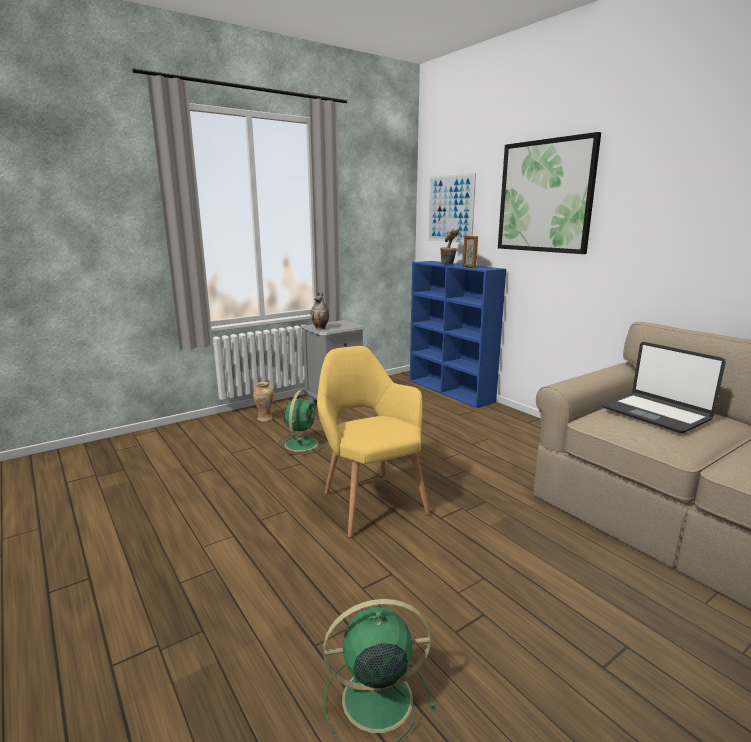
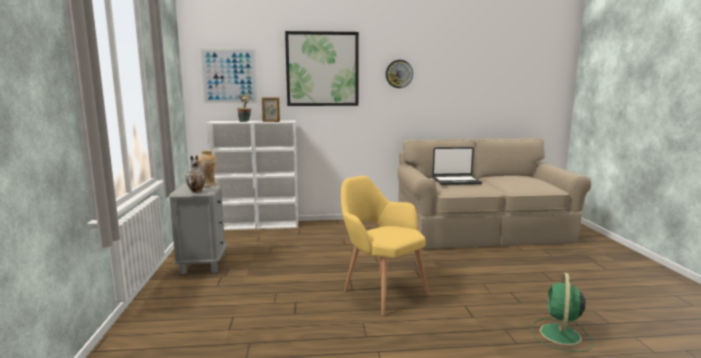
camera: 60 degrees left, 5 degrees down
(265, 419) = (179, 300): vase -> vase (209, 185)
(302, 443) = (260, 294): green fan -> none
(369, 500) = (380, 291): yellow armchair -> yellow armchair turned 45 degrees clockwise
(451, 391) = (258, 225): blue bookcase -> white bookcase
(661, 201) = (399, 74): none -> wall clock

